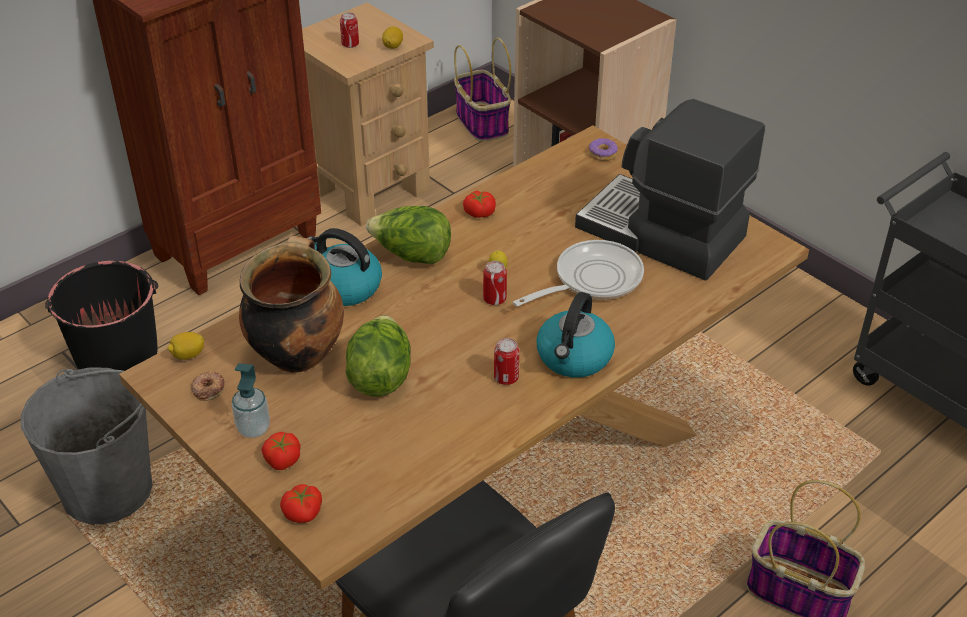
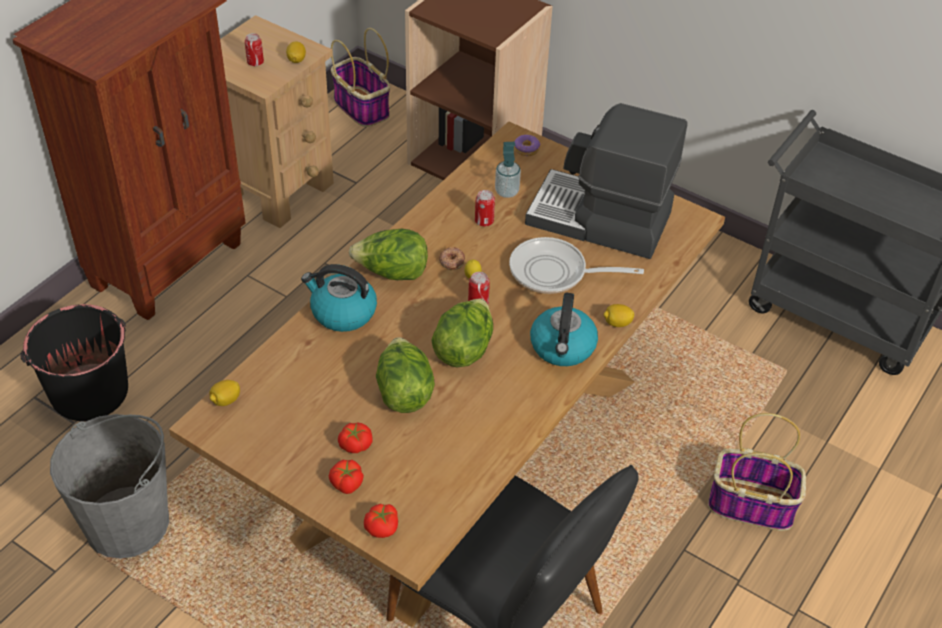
camera: 15 degrees left, 5 degrees up
(208, 389) = (256, 429): donut -> donut (451, 261)
(253, 428) = (311, 459): soap dispenser -> soap dispenser (506, 192)
(296, 353) = (323, 382): cooking pot -> none
(462, 342) = (463, 349): none -> lettuce
(479, 212) = (437, 222): tomato -> tomato (355, 444)
(506, 378) = (512, 375): can -> can (484, 221)
(591, 280) = (555, 273): frying pan -> frying pan turned 120 degrees counterclockwise
(646, 341) = (617, 323): none -> lemon

